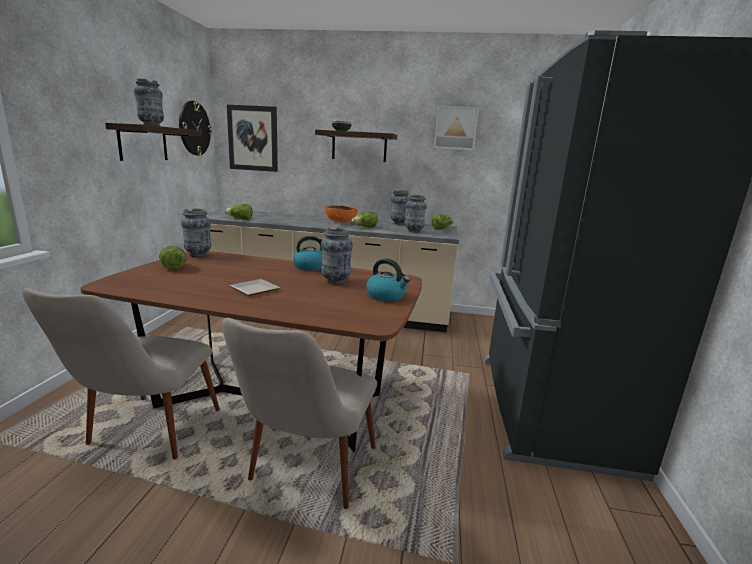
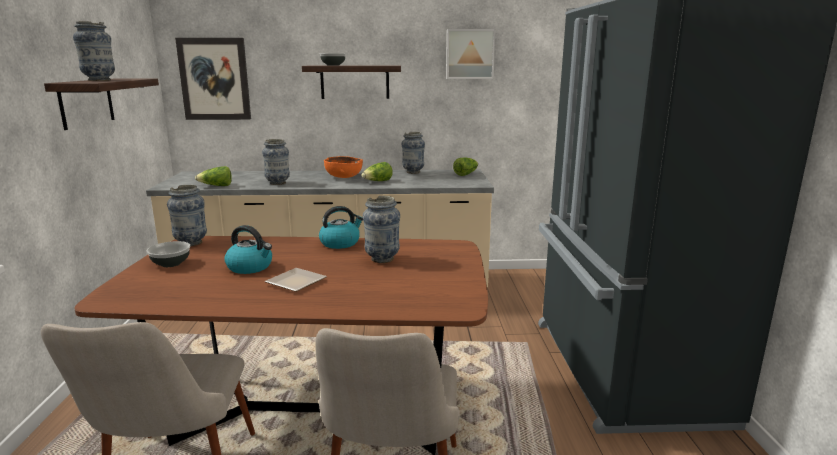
camera: 10 degrees left, 0 degrees up
(172, 266) = (170, 264): lettuce -> bowl
(194, 128) = (138, 73): wall clock -> none
(386, 296) = (450, 271): kettle -> kettle (250, 267)
(413, 231) = (437, 182): vase -> vase (278, 183)

